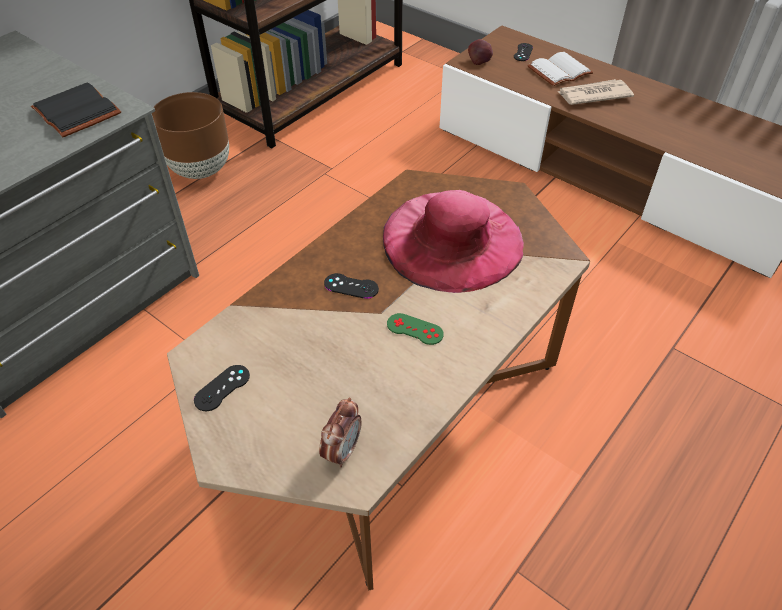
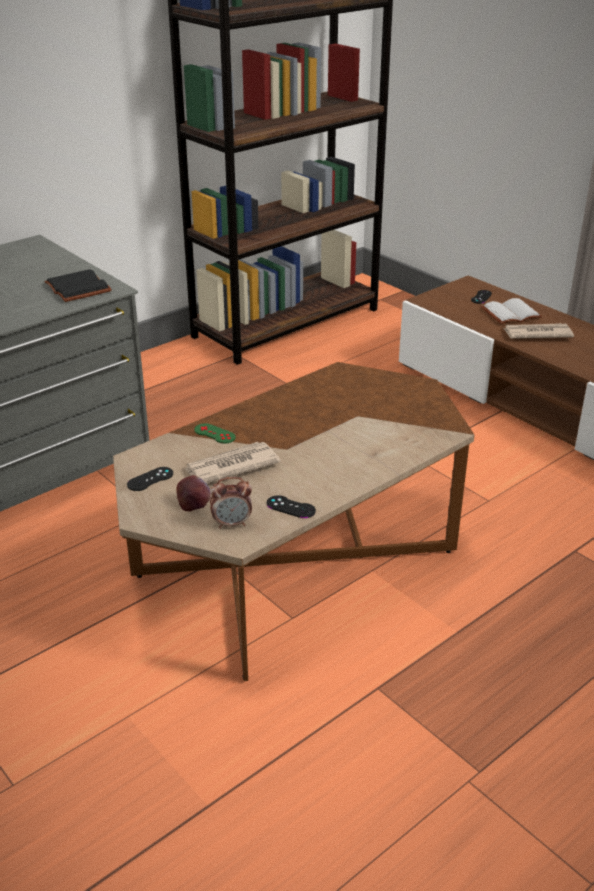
camera: 10 degrees right, 15 degrees down
(201, 170) = (169, 375): brown planter -> none
(319, 351) = (231, 466): none -> newspaper
(342, 450) = (232, 524): alarm clock -> alarm clock turned 45 degrees clockwise
(351, 286) = (268, 430): black game controller -> black game controller (291, 507)
(415, 329) = (311, 461): green game controller -> green game controller (214, 434)
(452, 240) = (361, 410): pink hat -> none
(479, 61) = (438, 300): apple -> apple (194, 505)

